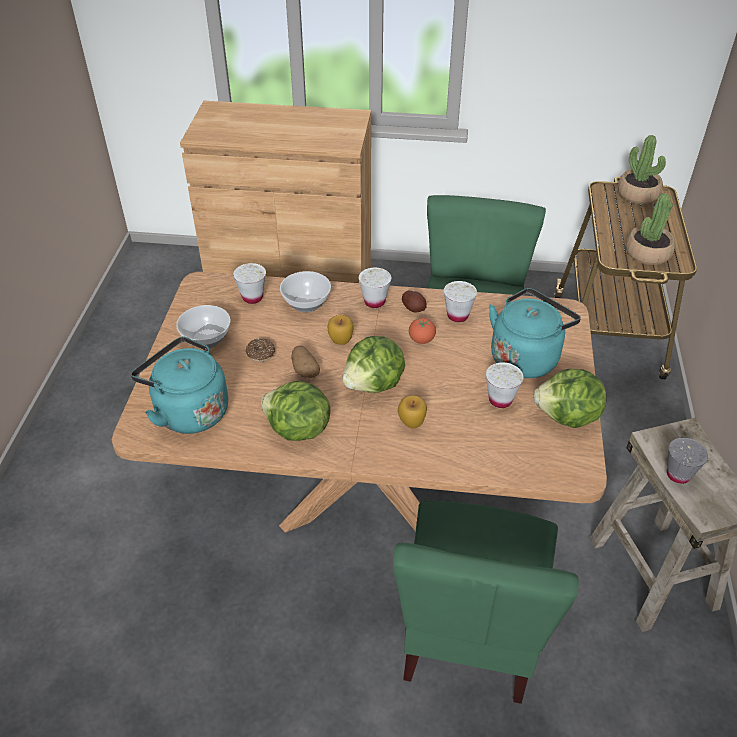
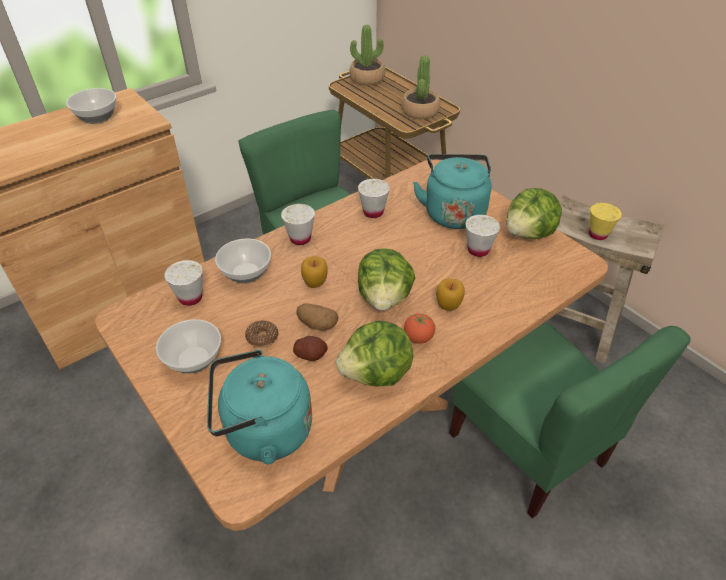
camera: 45 degrees left, 0 degrees up
(318, 124) = (97, 117): none -> bowl
(414, 308) = (336, 225): potato -> potato (311, 355)
(421, 340) = (372, 244): tomato -> tomato (418, 338)
(678, 474) = (598, 234): grey cup -> yellow cup

